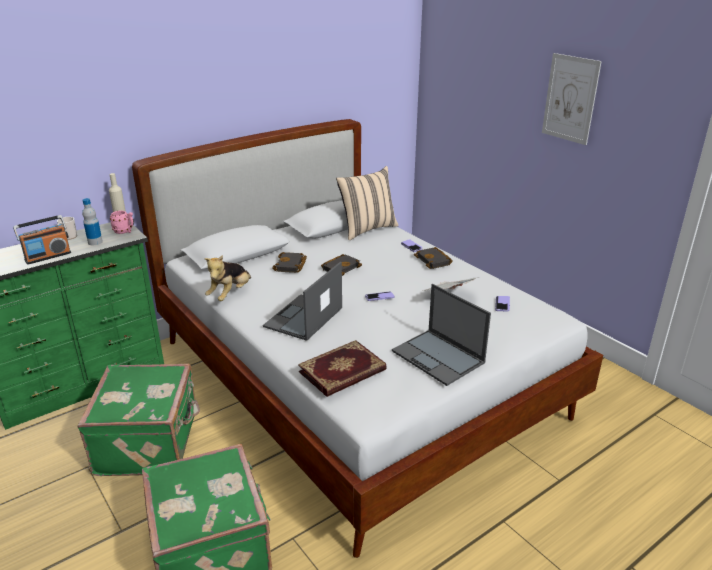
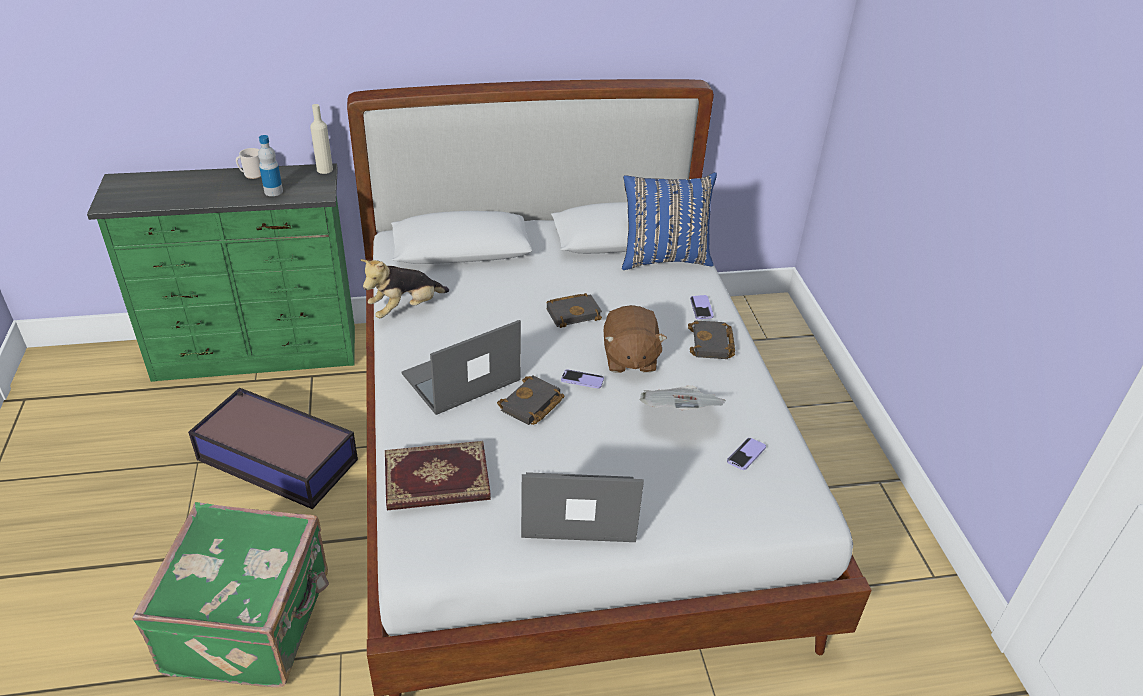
camera: 25 degrees right, 10 degrees up
(48, 256) = (209, 198): radio -> none
(125, 232) = (317, 185): pink mug -> none
(150, 442) = (276, 458): green suitcase -> storage box
(291, 266) = (513, 288): black book -> black book (532, 406)
(367, 229) = (664, 258): beige pillow -> blue pillow
(395, 280) = (629, 358): none -> brown plush toy
(439, 357) = (577, 508): laptop -> laptop turned 105 degrees clockwise
(570, 98) = (1014, 149): picture -> none

